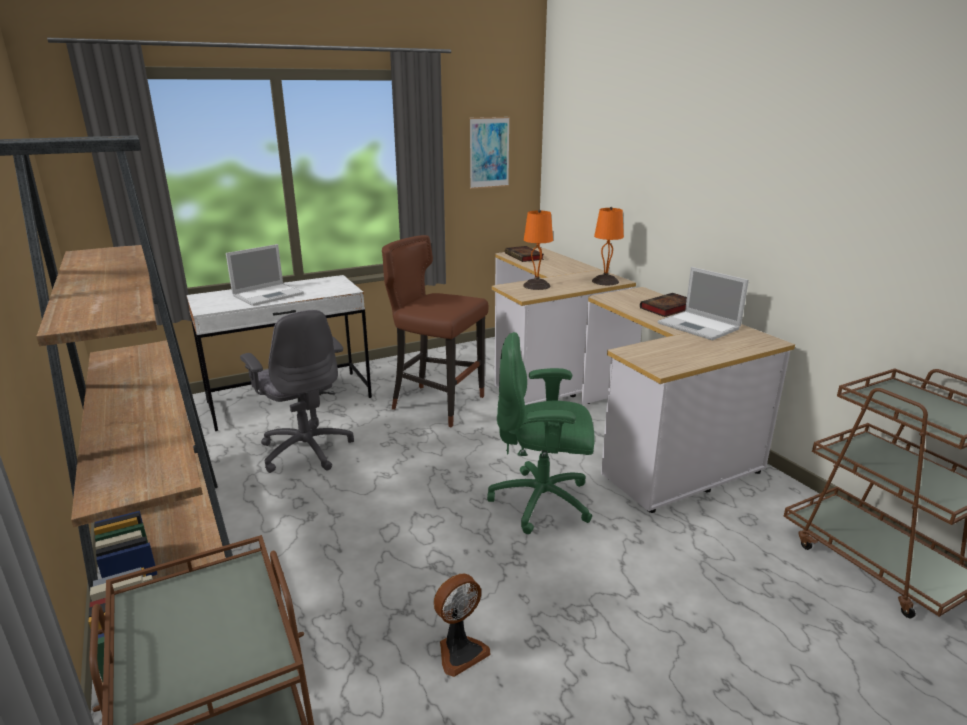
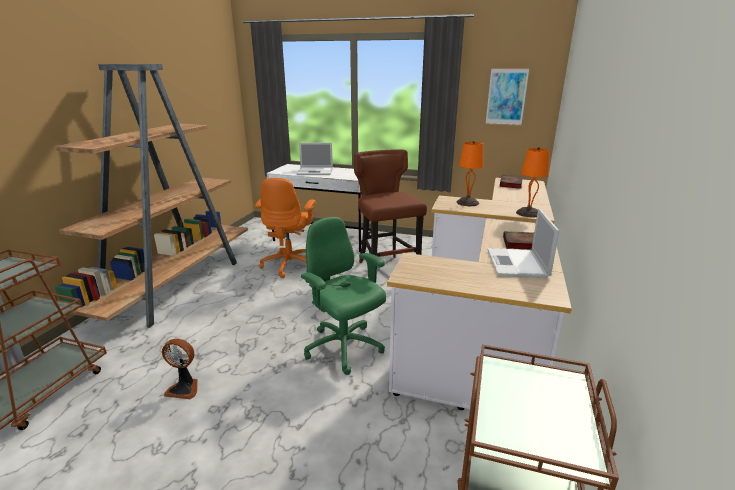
camera: 45 degrees right, 0 degrees up
(306, 449) = (290, 264): grey office chair -> orange office chair

